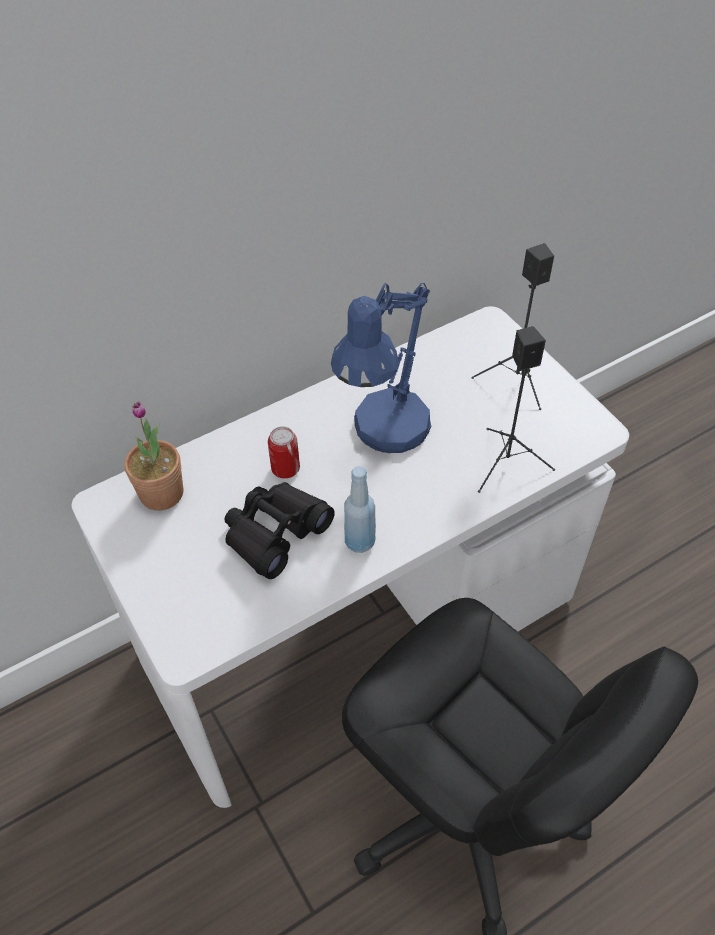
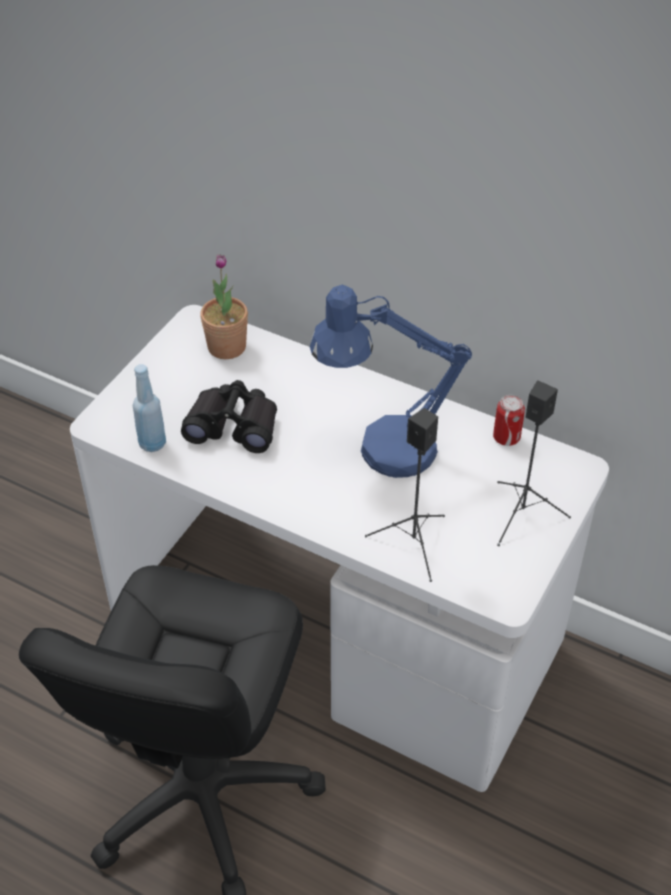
camera: 60 degrees right, 5 degrees down
(285, 469) = (300, 404): can -> can (506, 437)
(359, 541) = (259, 479): blue bottle -> blue bottle (152, 443)

